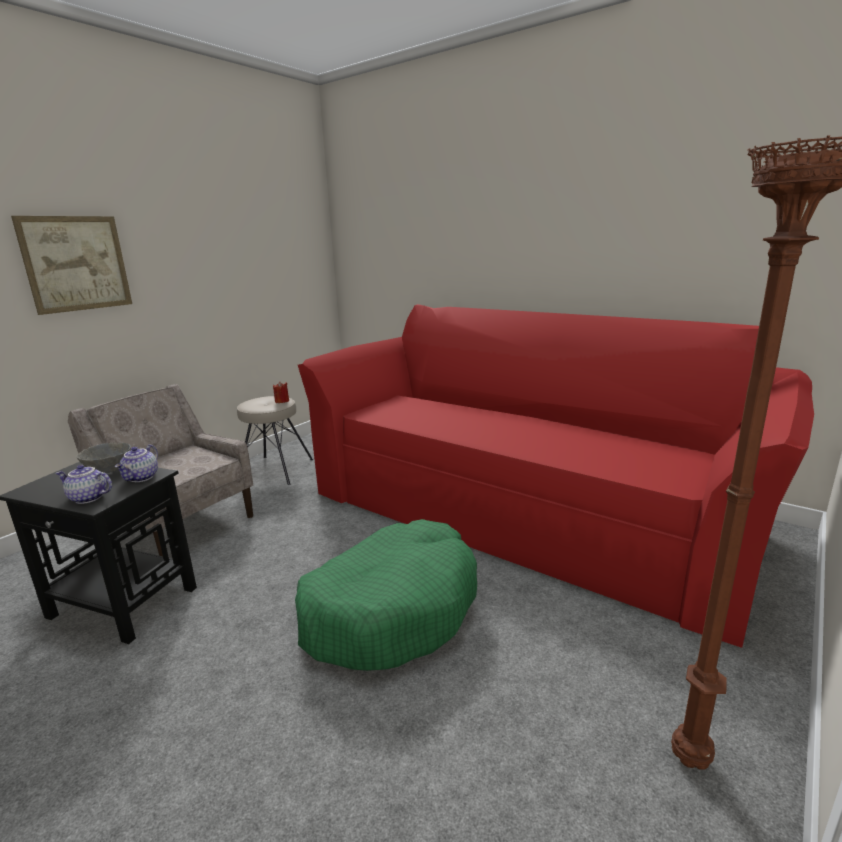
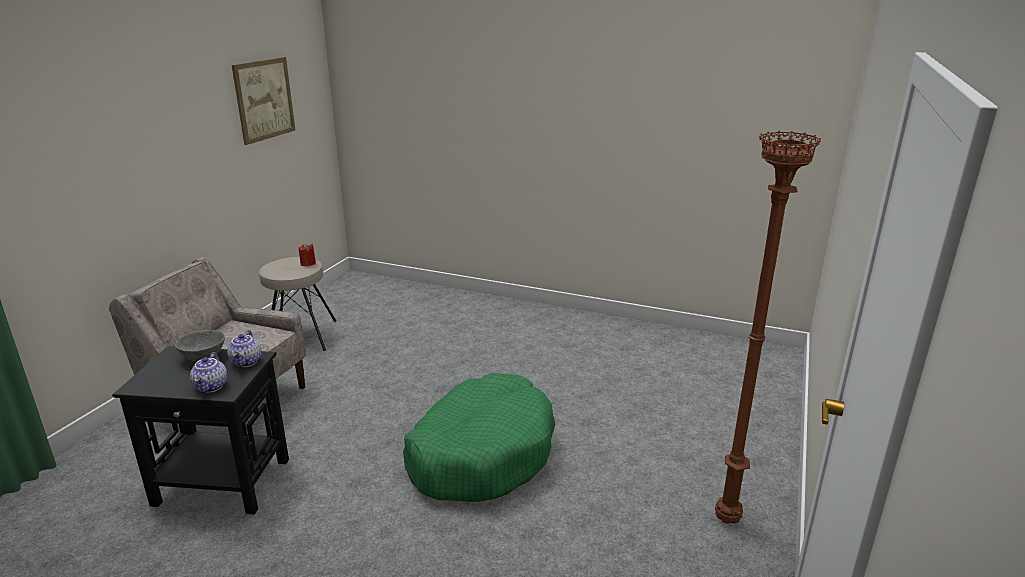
camera: 15 degrees left, 5 degrees up
(76, 263) = (99, 138): picture -> picture (264, 99)
(87, 498) = (212, 387): teapot -> teapot turned 90 degrees counterclockwise
(527, 507) = (569, 351): red sofa -> none

